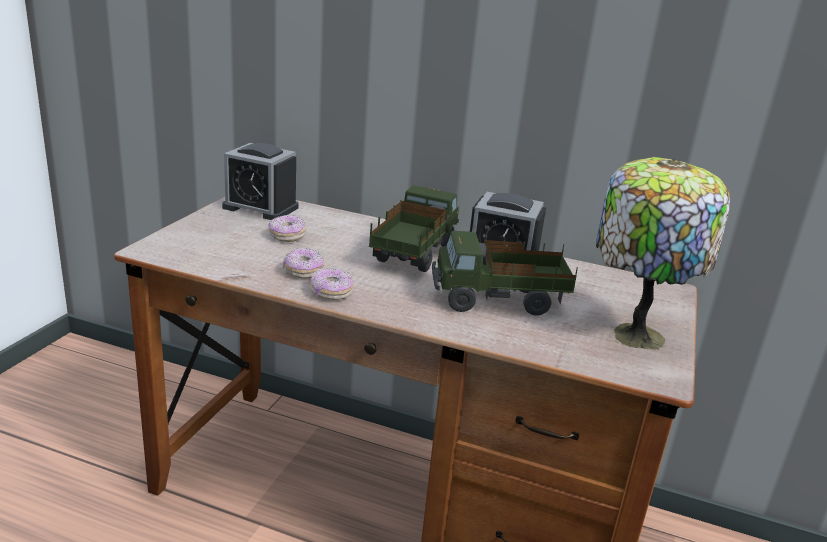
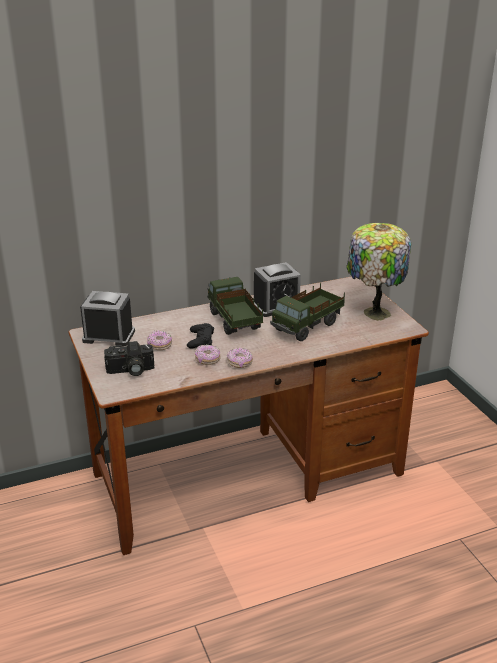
camera: 40 degrees left, 5 degrees up
(208, 241) = (130, 370): none -> camera
(260, 207) = (109, 336): alarm clock -> alarm clock turned 150 degrees counterclockwise
(339, 252) = (200, 340): none -> black game controller

